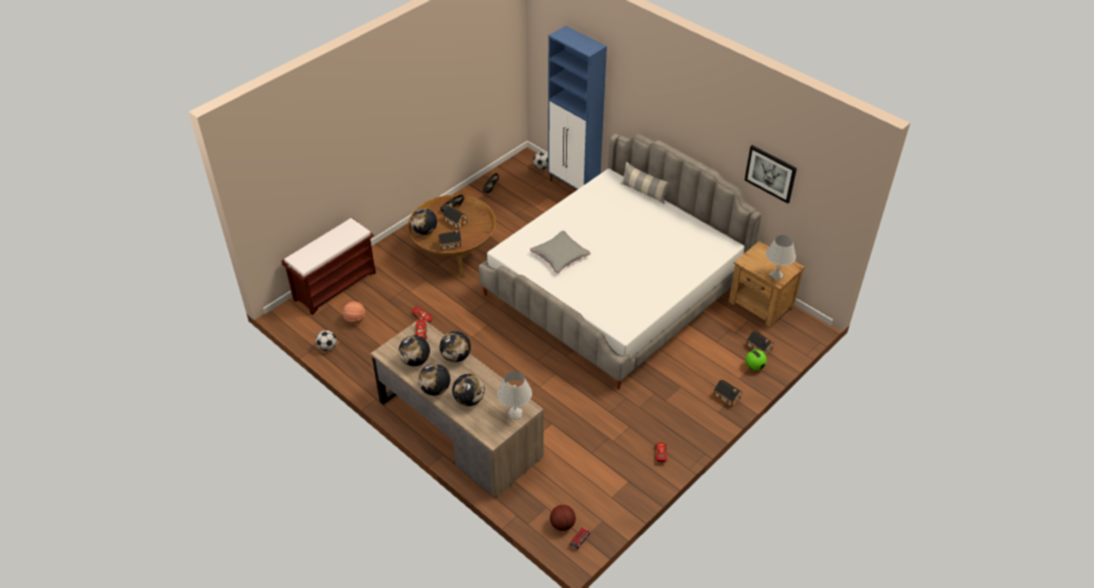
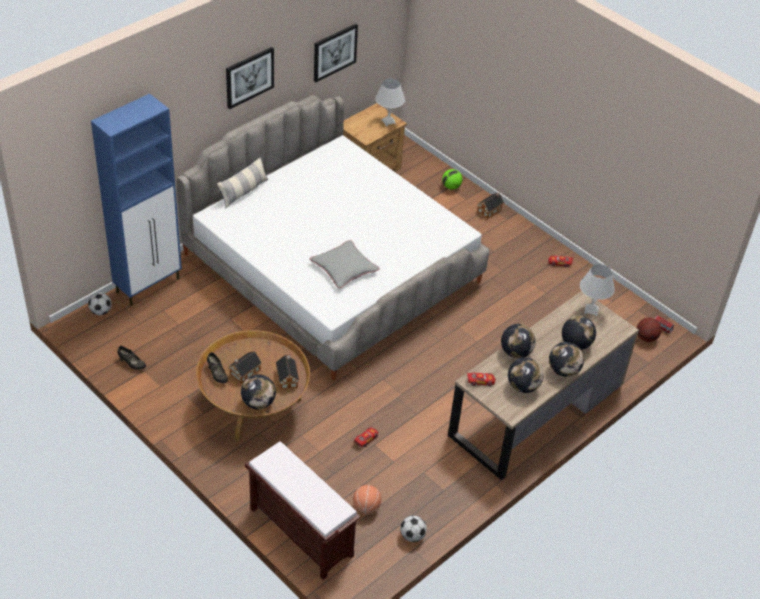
camera: 90 degrees left, 0 degrees up
(688, 115) = (249, 77): none -> picture
(760, 348) = (427, 179): toy house -> none

